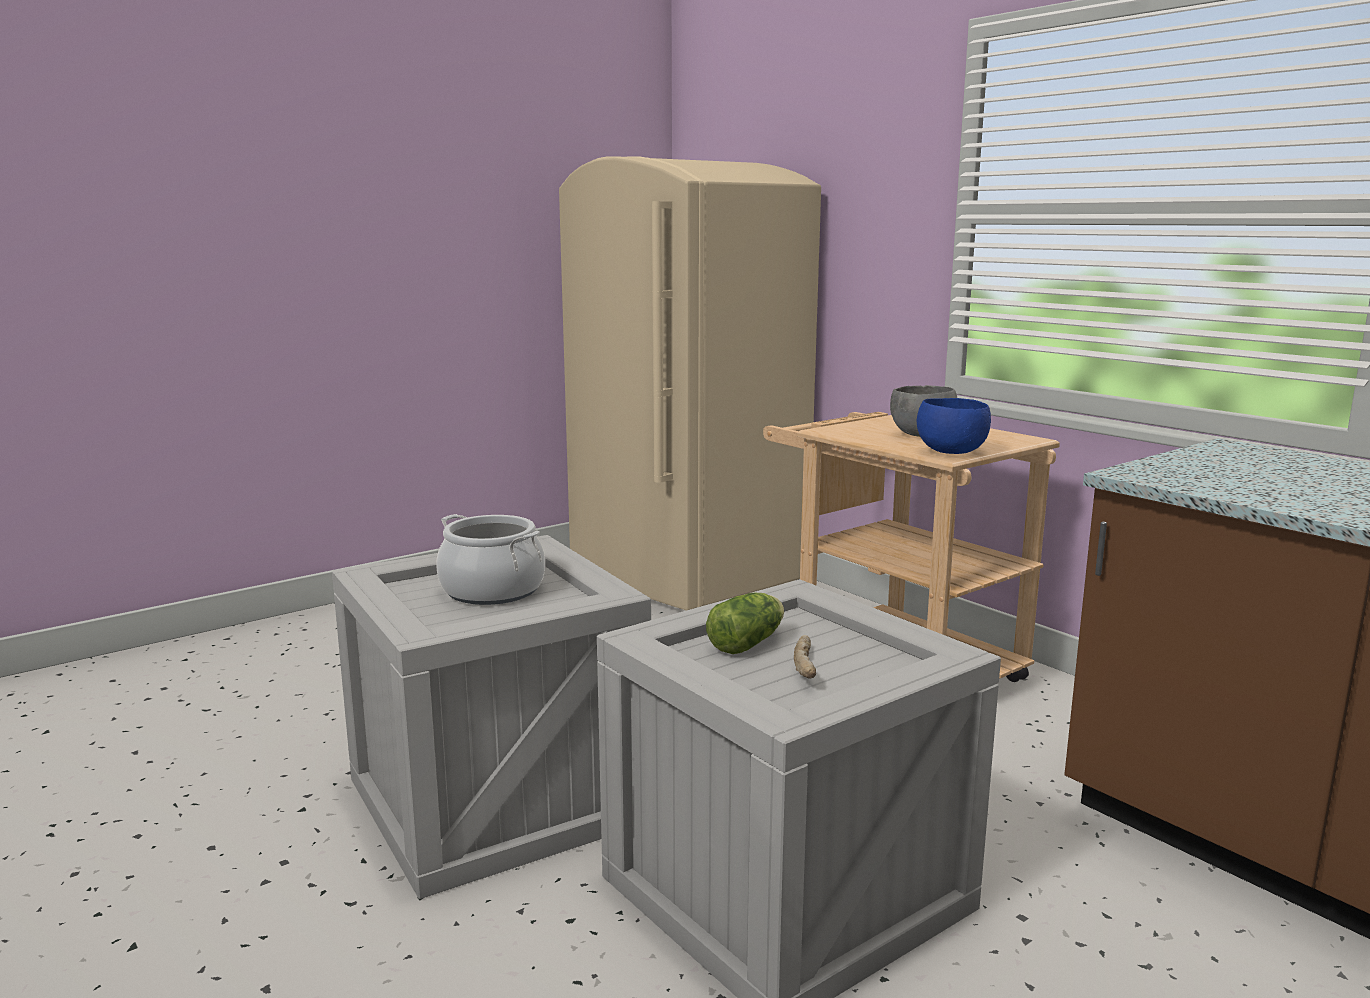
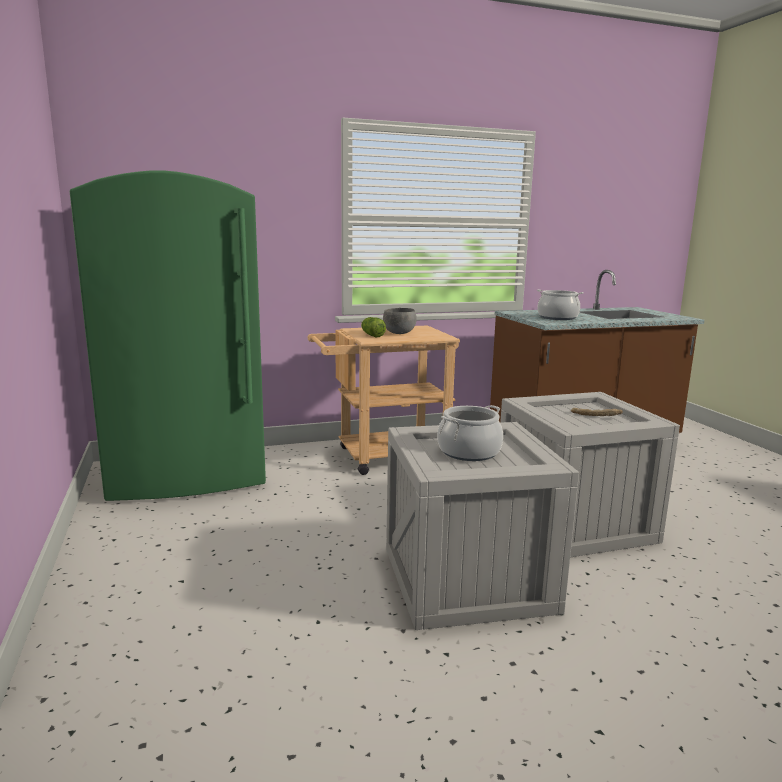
camera: 70 degrees left, 0 degrees up
(683, 572) = (189, 474): beige fridge -> green fridge
(749, 643) = (566, 419): lettuce -> lettuce (371, 335)
(951, 452) = (438, 335): blue bowl -> none
(1244, 476) = (557, 317): none -> cooking pot

